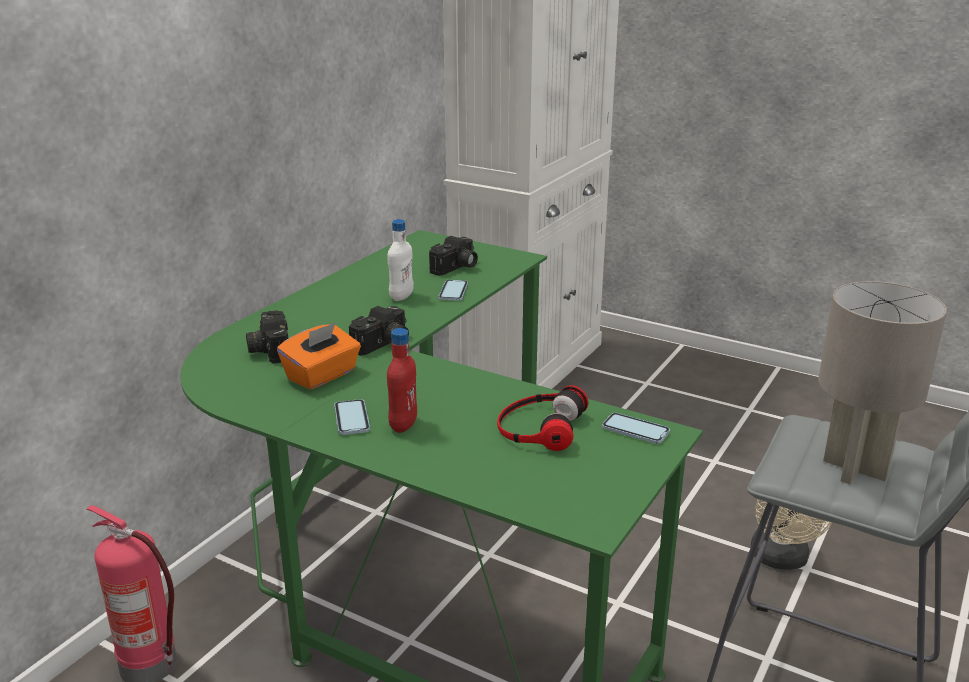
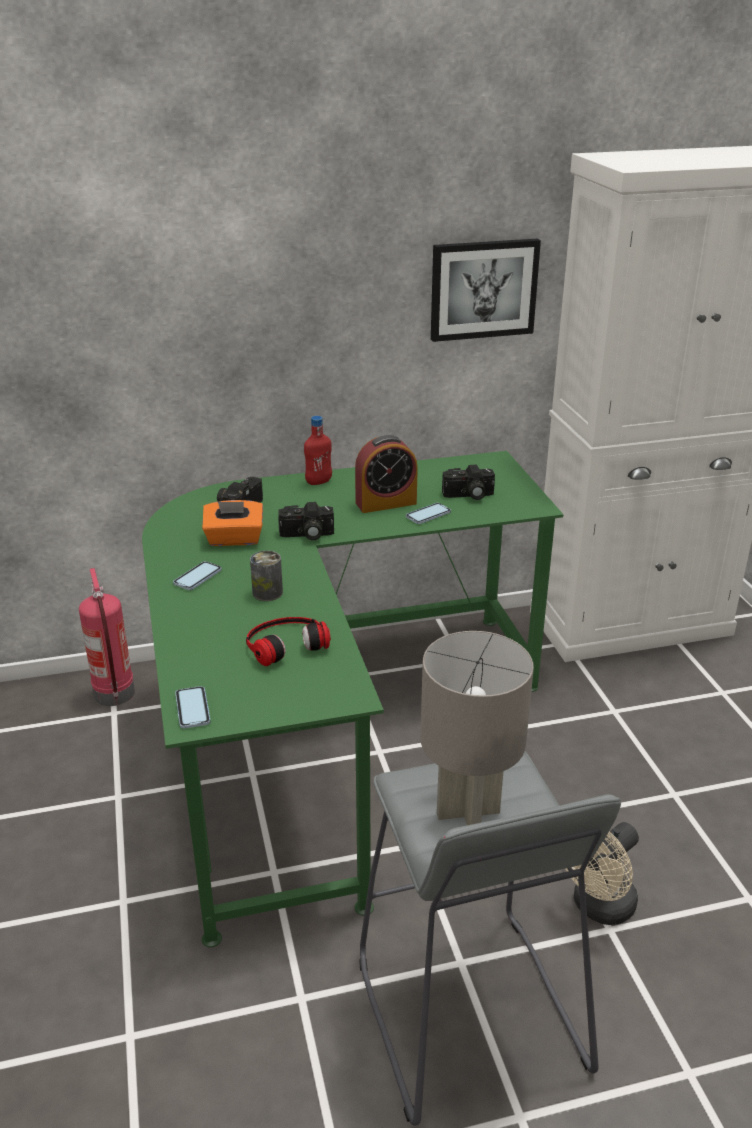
camera: 45 degrees right, 5 degrees up
(386, 64) = (483, 289): none -> picture
(401, 296) = (386, 503): white bottle -> alarm clock
(403, 425) = (215, 597): red bottle -> red bottle (318, 482)
(443, 400) = (267, 593): none -> can
(635, 430) = (338, 681): phone -> phone (192, 709)

